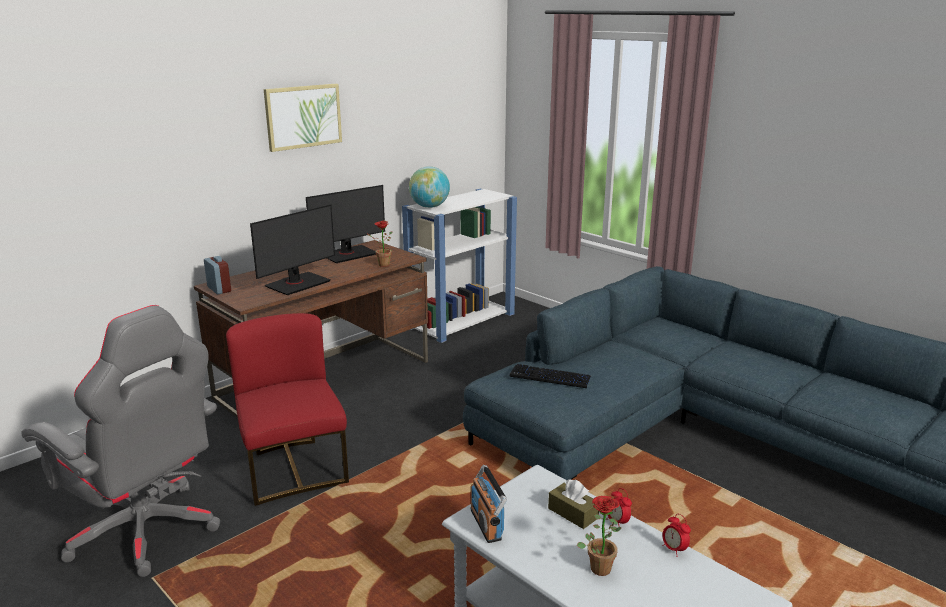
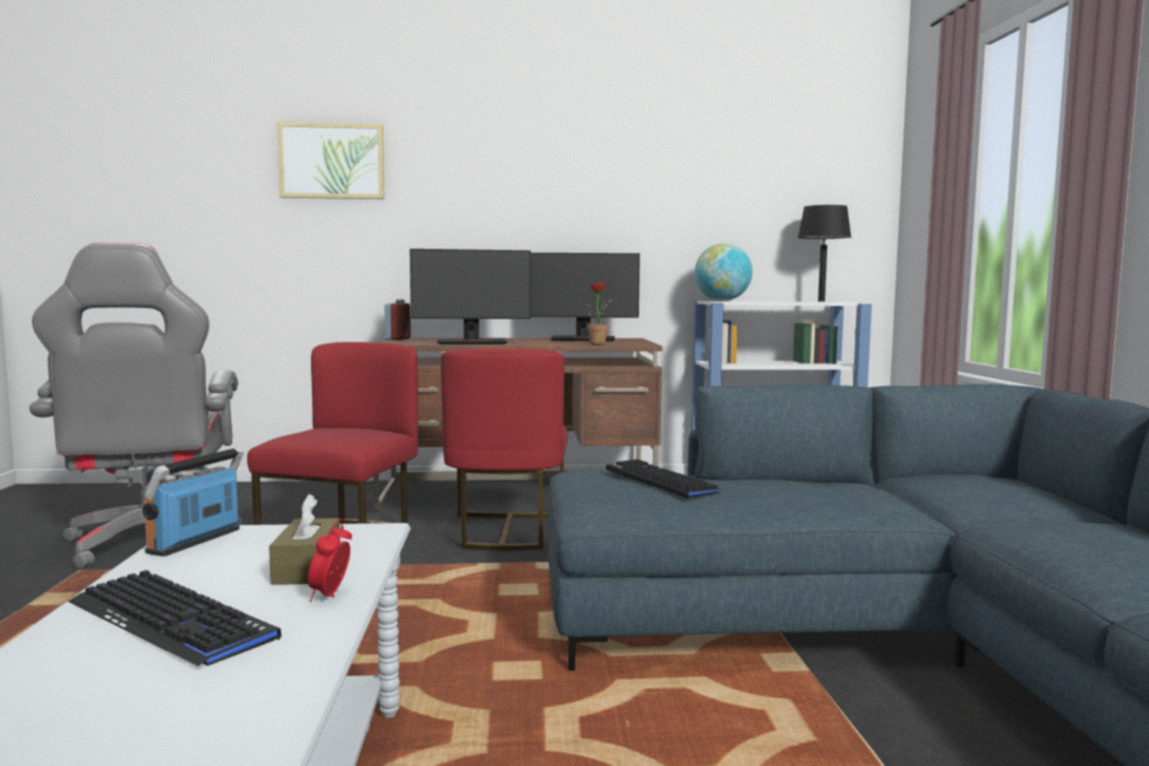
camera: 40 degrees right, 15 degrees down
(303, 116) = (554, 164): picture -> picture (332, 161)
(377, 417) = (506, 531): none -> red chair
(478, 193) = (821, 301): none -> black table lamp
(599, 565) = (171, 620): potted plant -> keyboard
(674, 549) = (310, 653): alarm clock -> none

